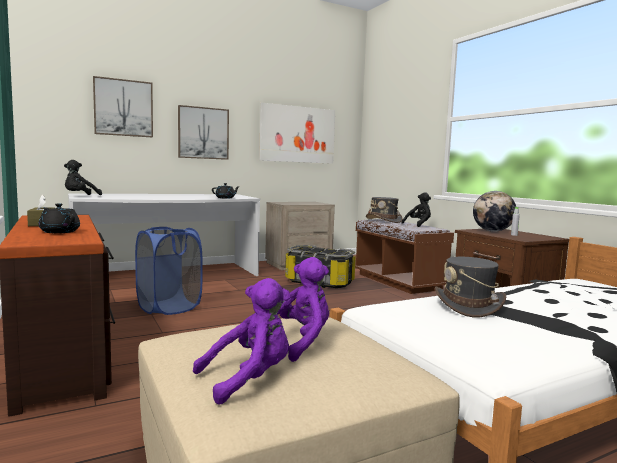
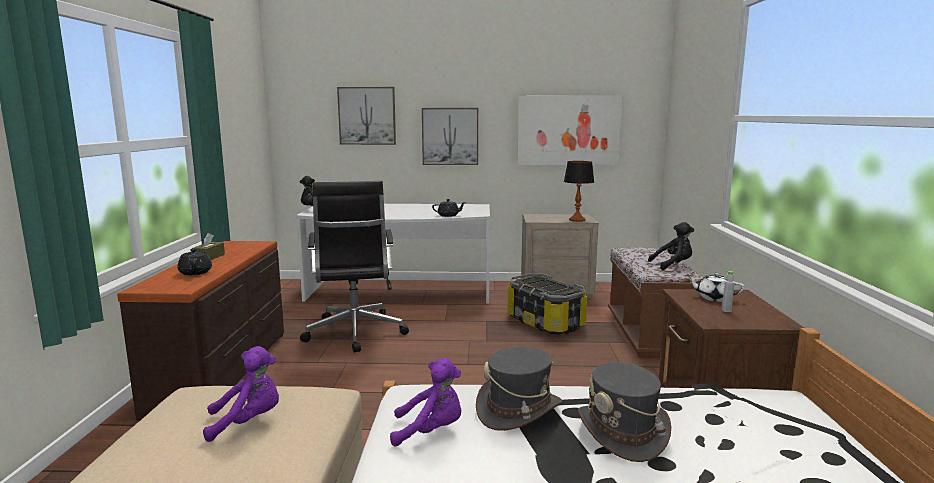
camera: 30 degrees right, 5 degrees up
(169, 307) = (355, 333): blue laundry basket -> black office chair
(249, 379) = (160, 449): purple plush toy -> purple plush toy (430, 431)
(316, 203) = (577, 220): none -> table lamp
(383, 220) = (639, 253): grey hat -> grey hat (622, 432)
(492, 231) = (714, 298): globe -> white teapot

